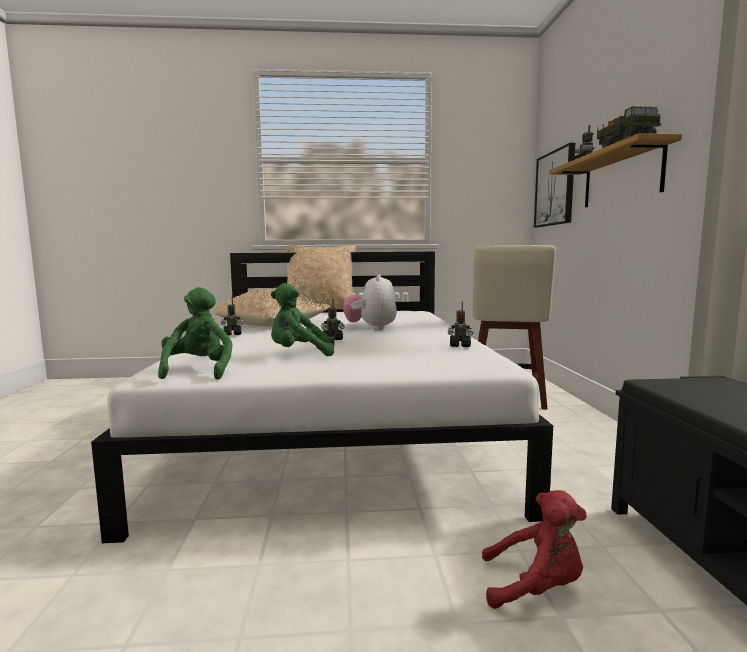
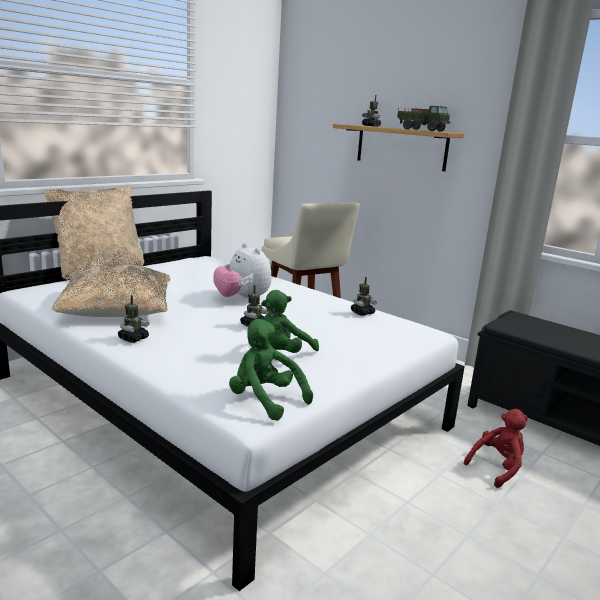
camera: 45 degrees left, 10 degrees up
(555, 188) = (314, 130): picture -> none

